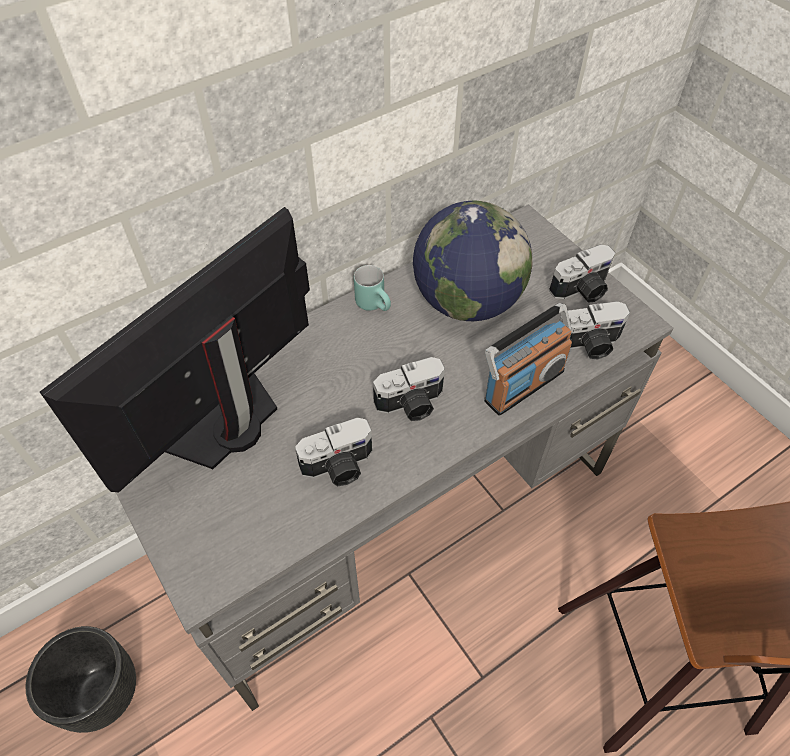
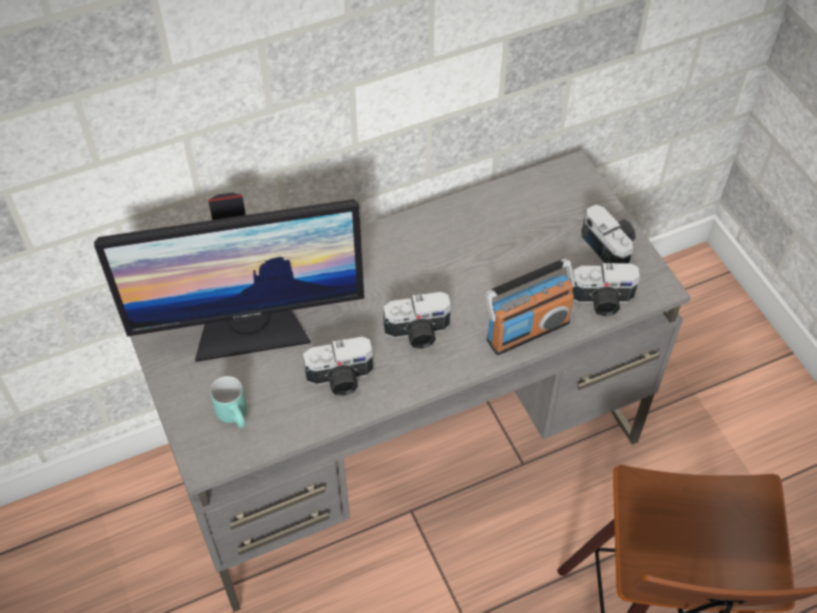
camera: 10 degrees right, 0 degrees up
(104, 692) = (96, 571): black planter -> none
(230, 426) = (250, 328): monitor -> monitor turned 150 degrees counterclockwise
(376, 304) = (405, 233): turquoise mug -> turquoise mug (237, 415)
(467, 301) = (493, 242): globe -> none
(582, 290) = (611, 247): camera -> camera turned 105 degrees counterclockwise

